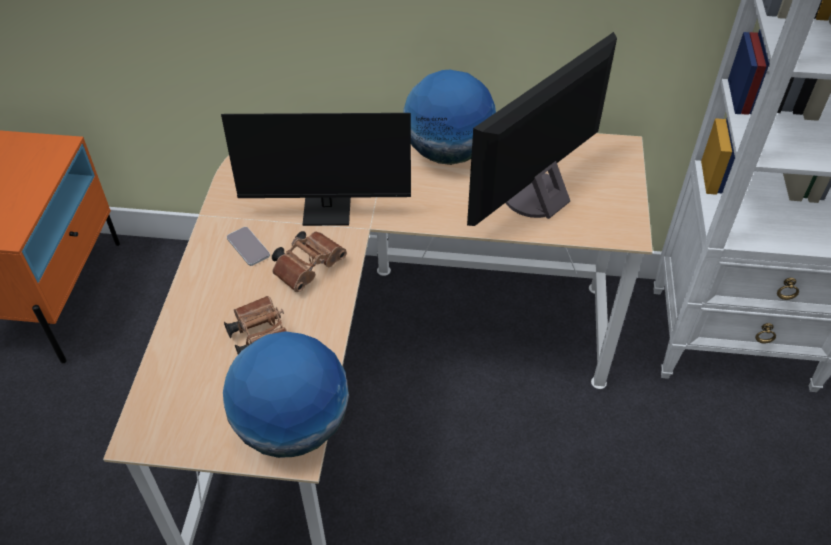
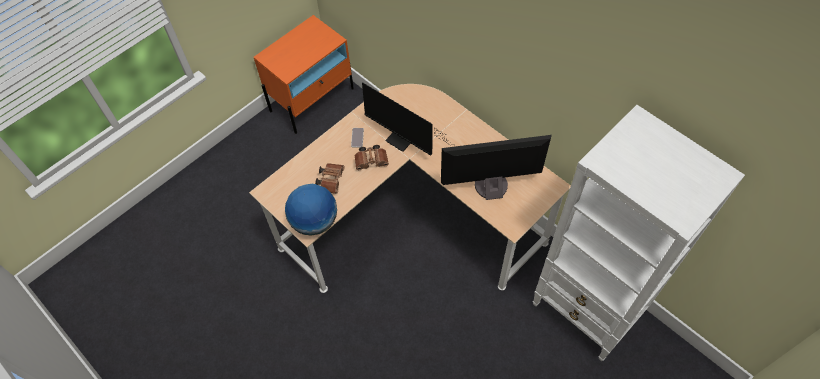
camera: 40 degrees right, 10 degrees up
(448, 152) = (474, 141): globe -> none

